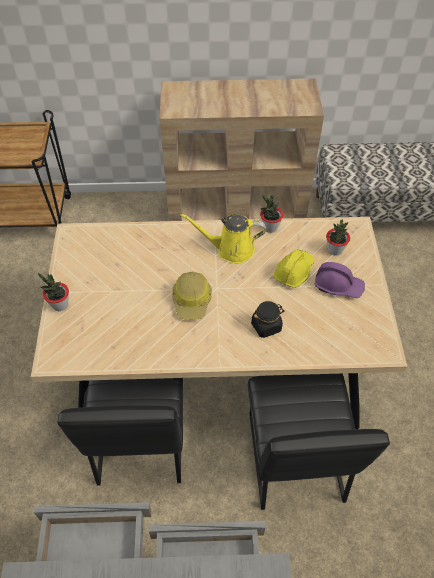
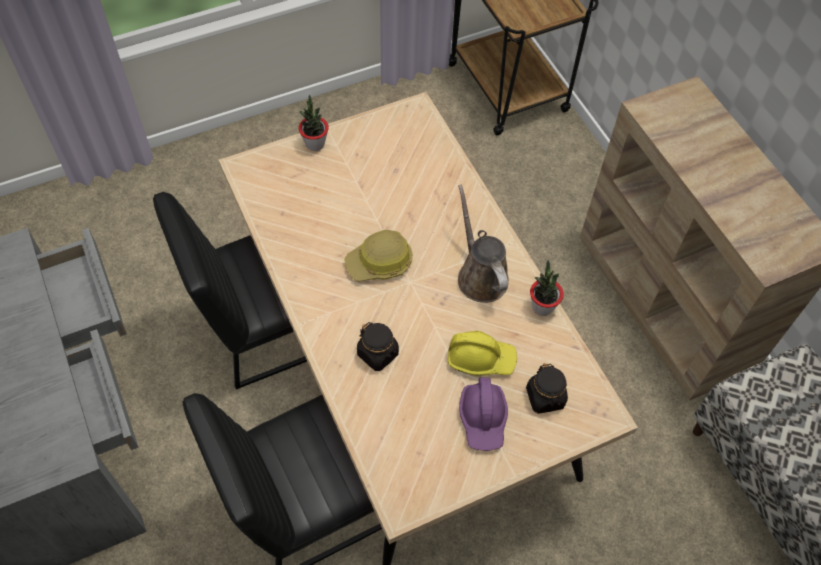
camera: 65 degrees right, 5 degrees up
(231, 249) = (480, 275): yellow watering can -> brown watering can
(335, 250) = (545, 397): potted plant -> black jar

